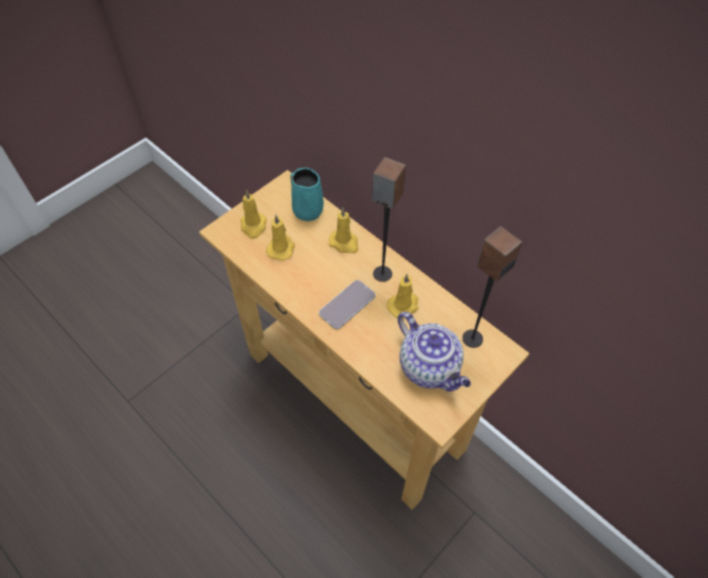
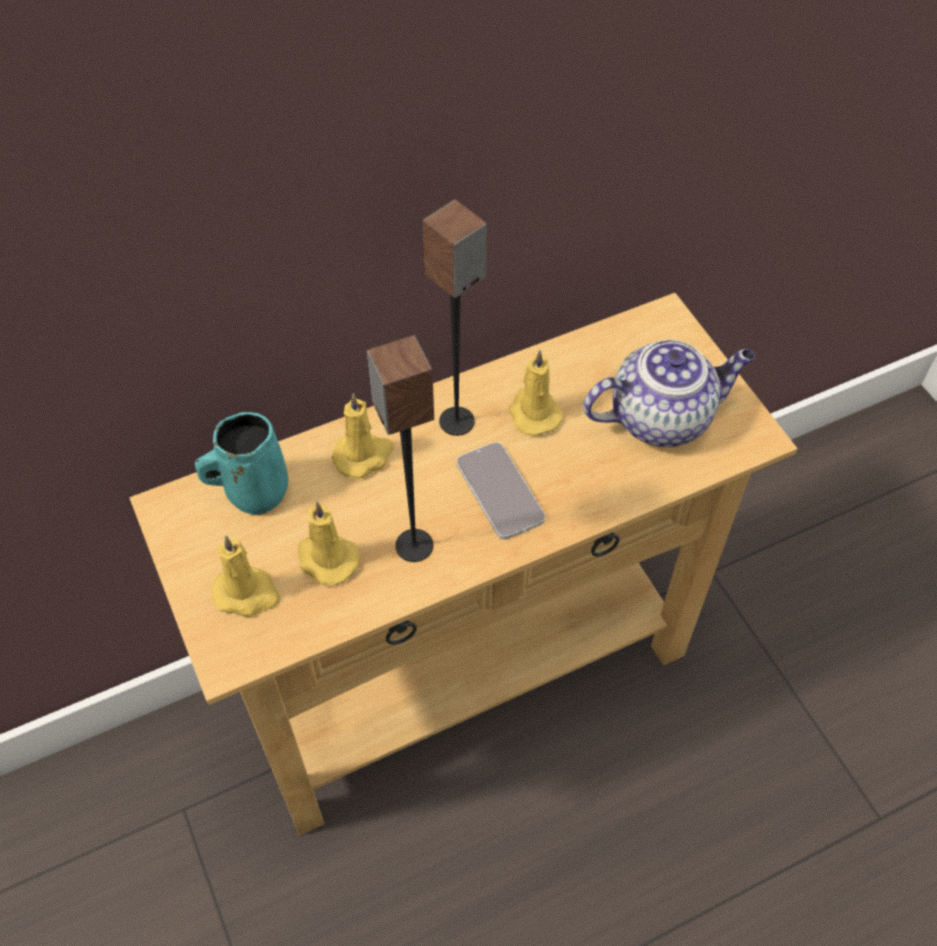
camera: 70 degrees left, 0 degrees up
(472, 338) = (627, 347): speaker -> speaker (413, 546)

